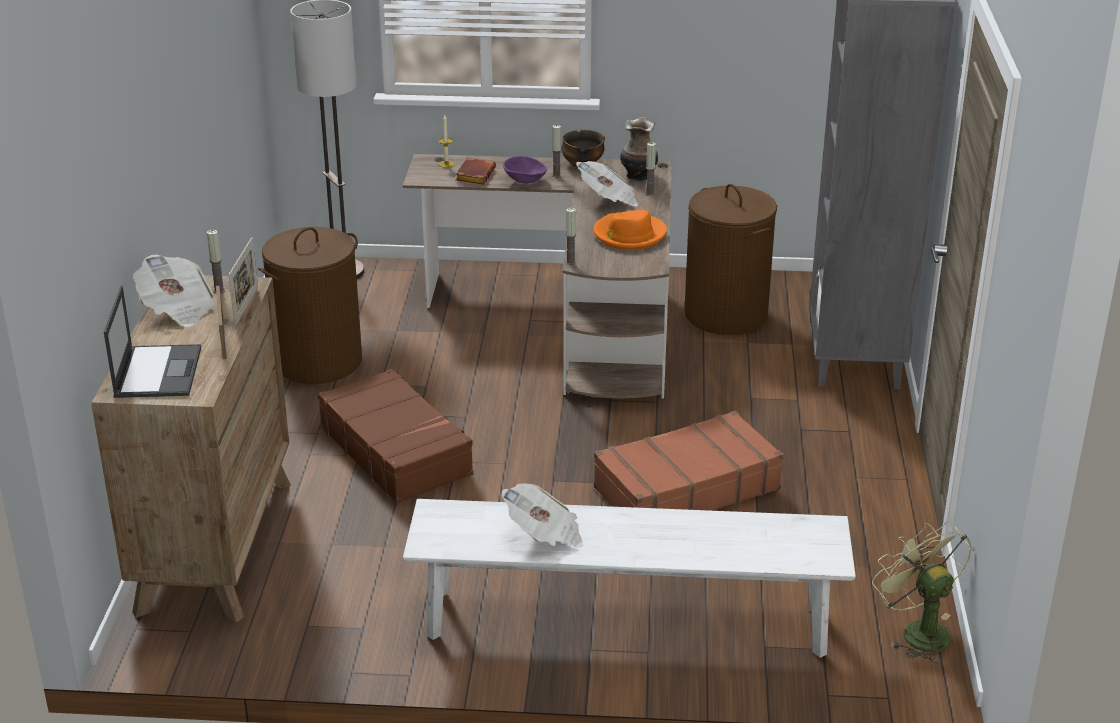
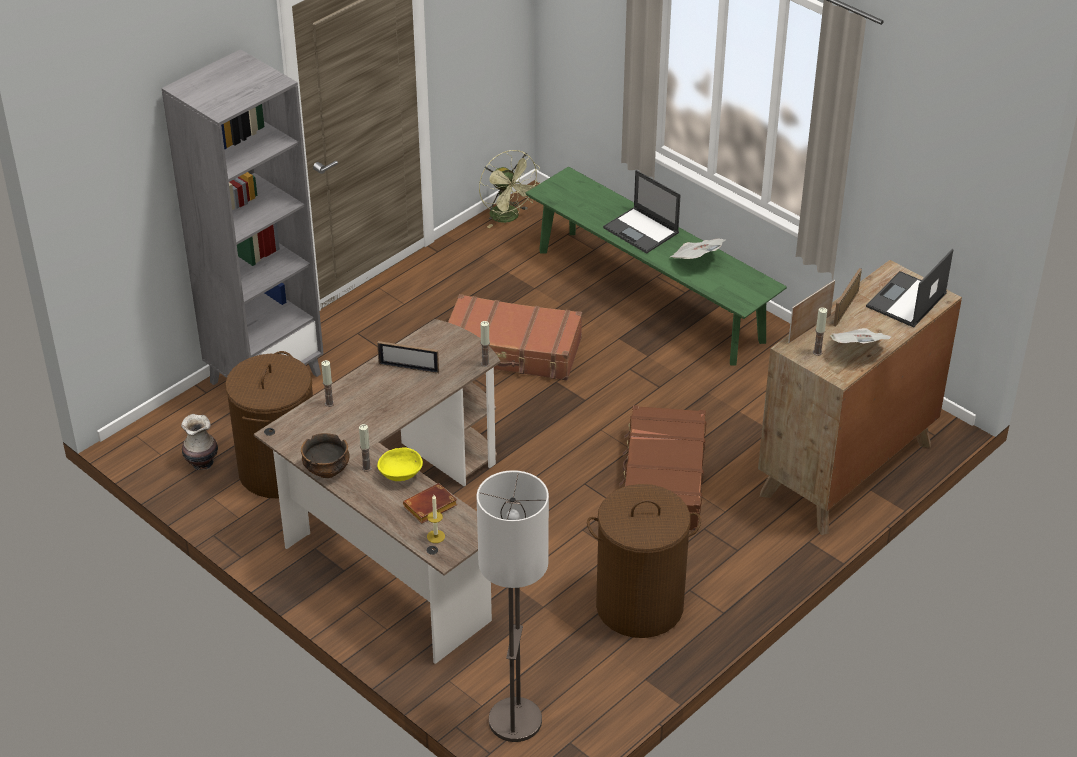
camera: 140 degrees left, 10 degrees up
(525, 181) = (400, 475): purple bowl -> yellow bowl
(608, 199) = (368, 415): newspaper -> none
(626, 622) = (649, 295): white bench -> green bench
(629, 235) = (408, 368): orange hat -> picture frame
(638, 176) = (307, 430): vase -> vase (202, 463)
(651, 537) = (641, 231): none -> laptop
(917, 631) = (509, 217): green fan -> green fan turned 45 degrees counterclockwise

